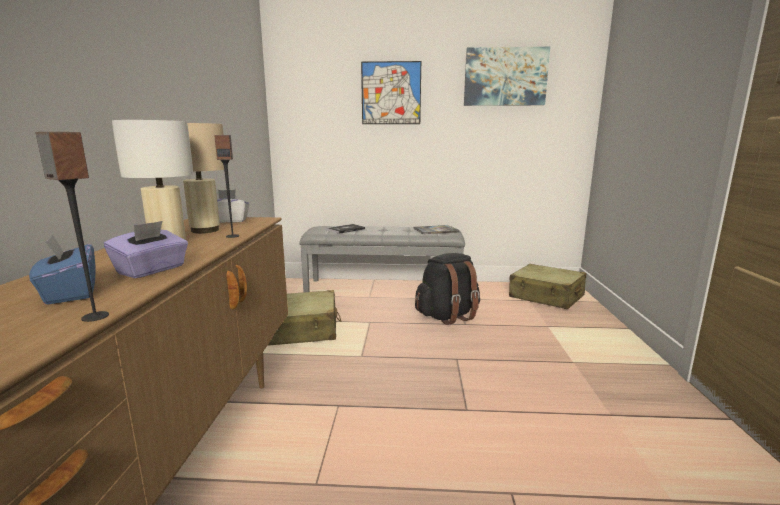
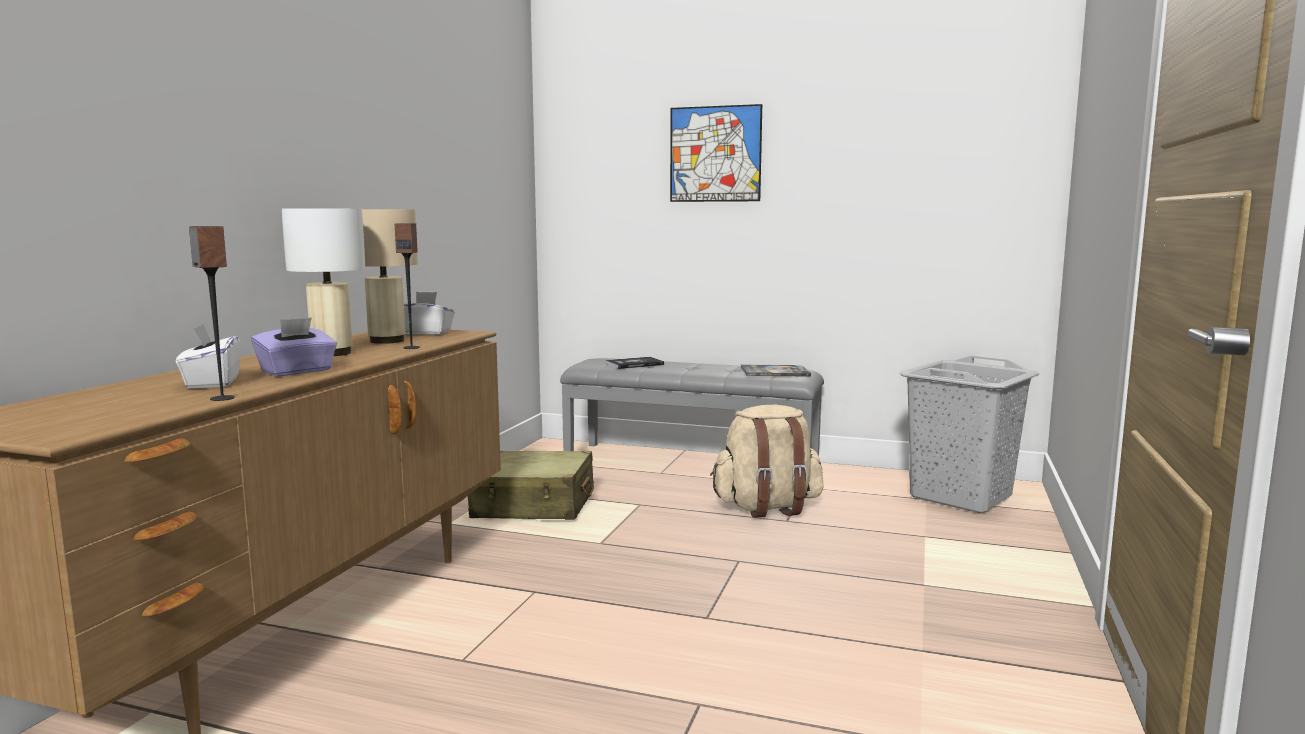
camera: 15 degrees right, 5 degrees down
(70, 293) = (212, 383): blue tissue box -> white tissue box
(448, 316) = (767, 508): black backpack -> beige backpack
(505, 77) = (899, 125): picture -> none
(546, 297) = (961, 497): beige suitcase -> grey laundry basket

